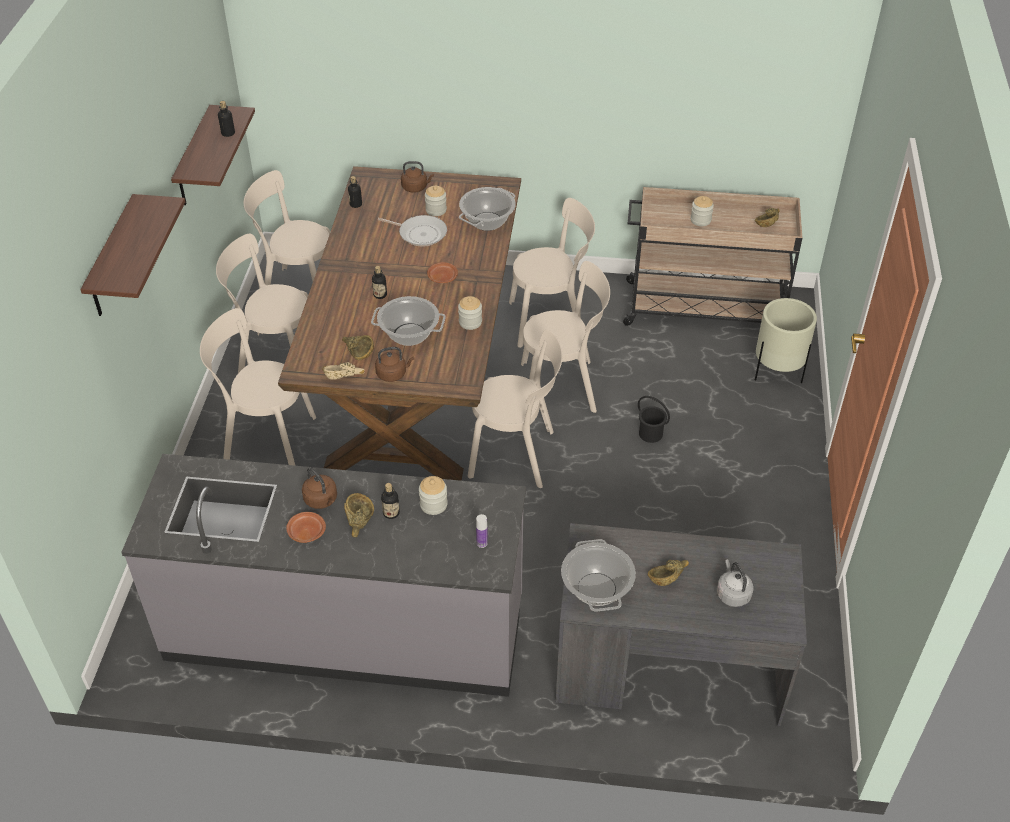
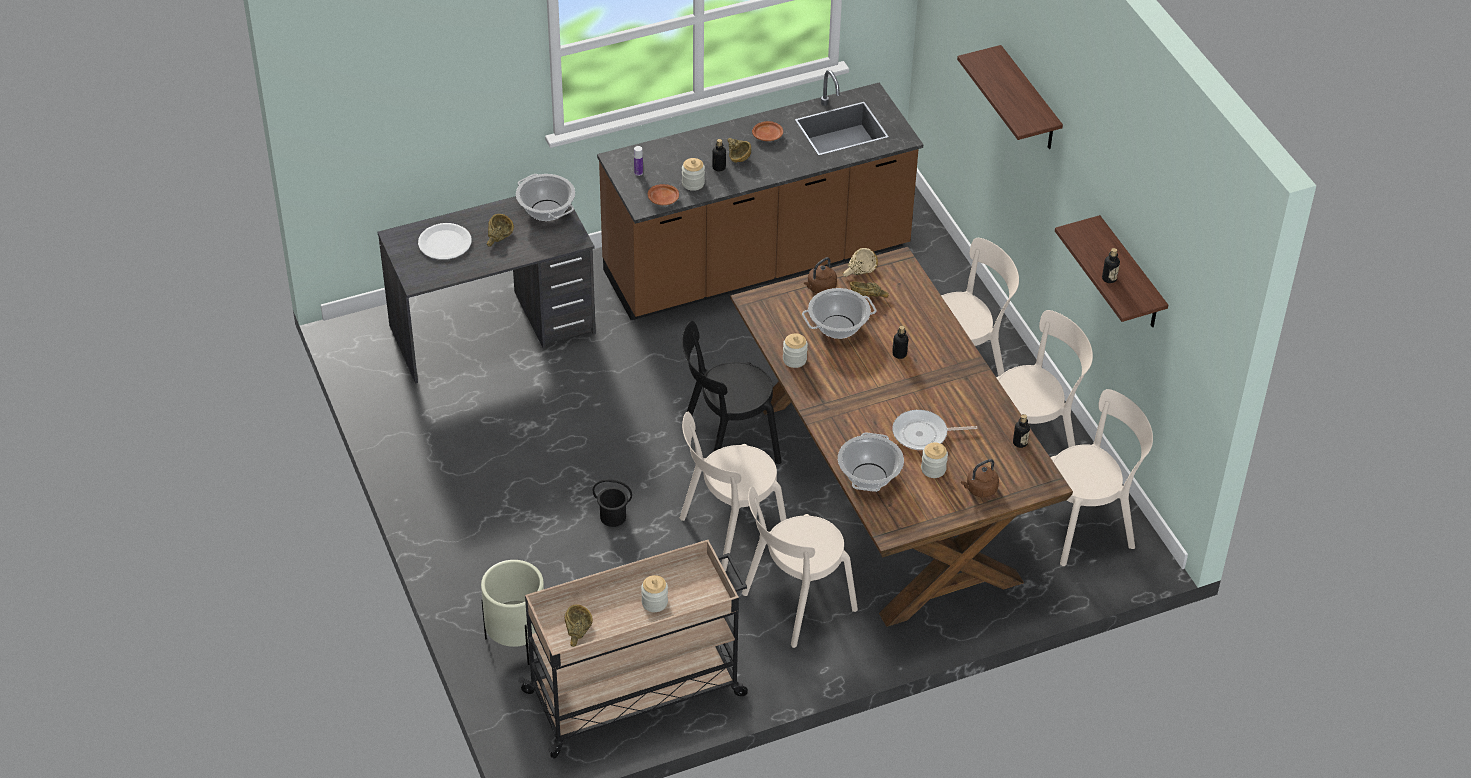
camera: 150 degrees right, 0 degrees up
(322, 500) = (776, 157): brown kettle -> none
(346, 629) = (757, 264): grey counter -> brown counter
(442, 277) = (859, 395): brown plate -> brown plate (663, 199)
(516, 455) = (726, 445): beige chair -> black chair
(732, 594) = (445, 243): grey kettle -> white plate

